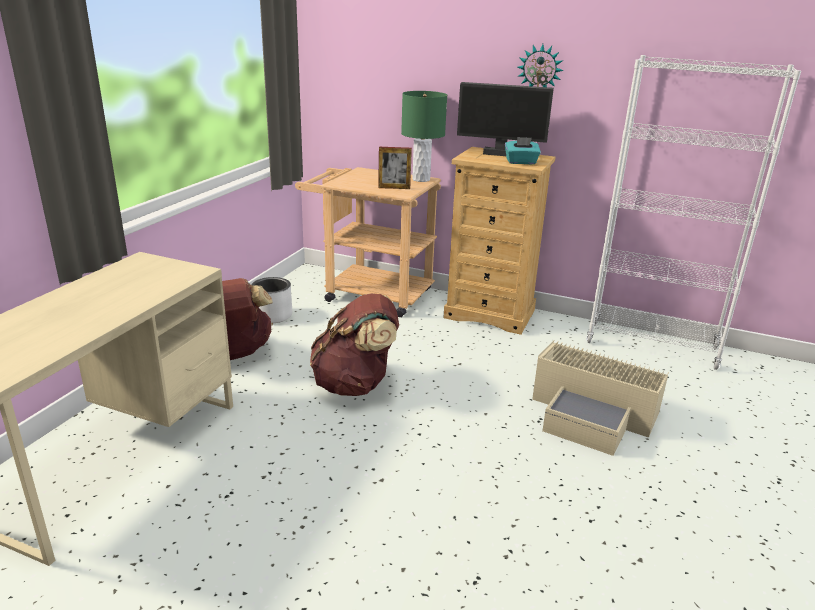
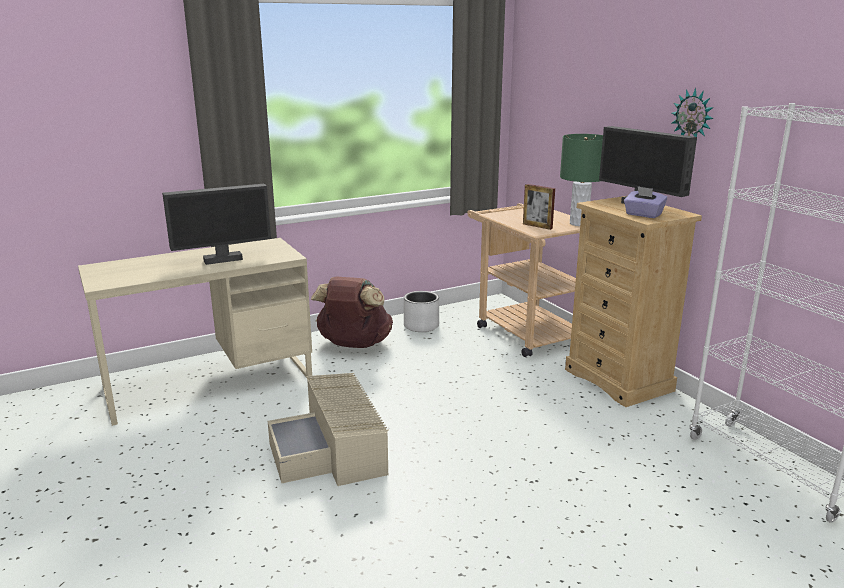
camera: 40 degrees right, 5 degrees down
(120, 295) = (223, 260): none -> monitor
(355, 384) = (414, 394): brown backpack -> none
(521, 162) = (643, 215): turquoise tissue box -> purple tissue box
(593, 414) = (597, 499): beige storage box -> beige storage box (332, 450)

